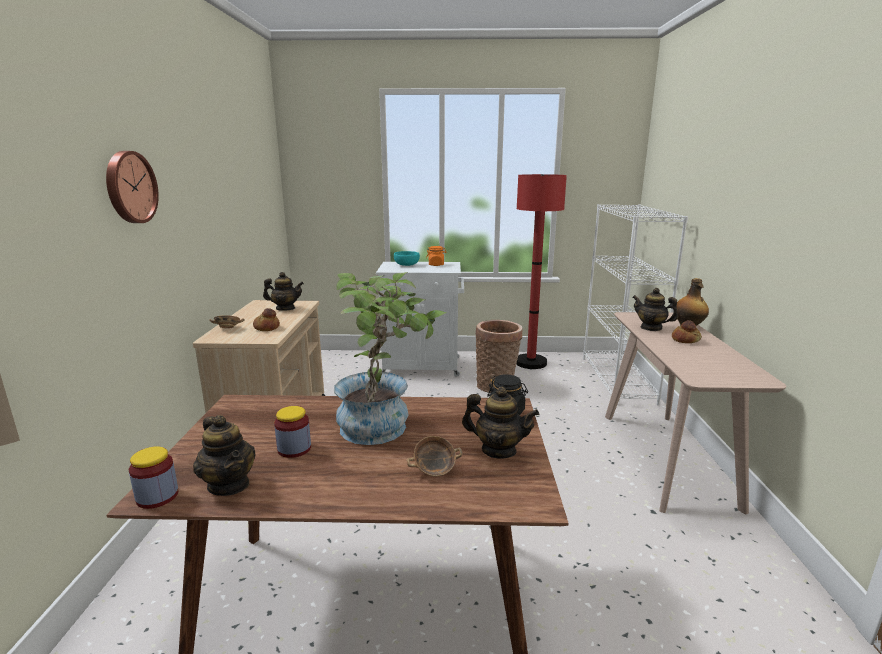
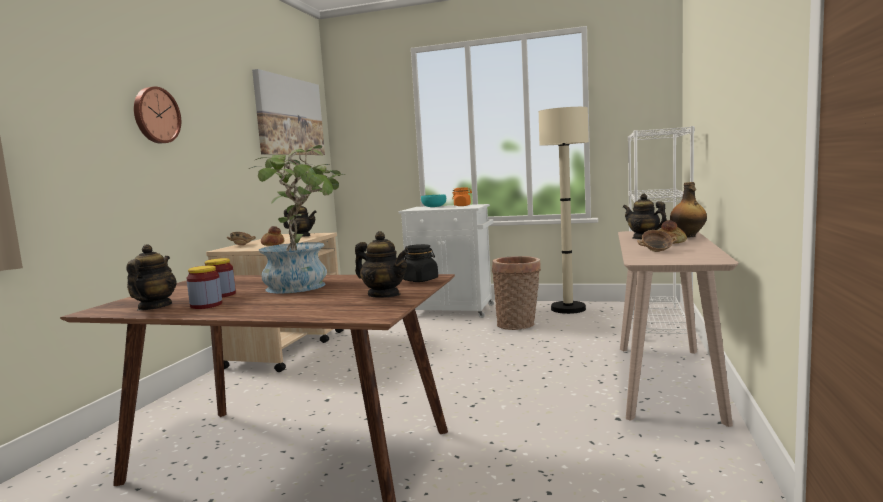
camera: 15 degrees right, 10 degrees down
(157, 496) = (100, 311): jar -> jar (206, 305)
(229, 485) = (154, 307): teapot -> teapot turned 150 degrees counterclockwise
(250, 163) = (289, 116): none -> picture
(434, 471) = (315, 303): bowl -> bowl (657, 251)
(531, 363) = (568, 309): red floor lamp -> beige floor lamp

